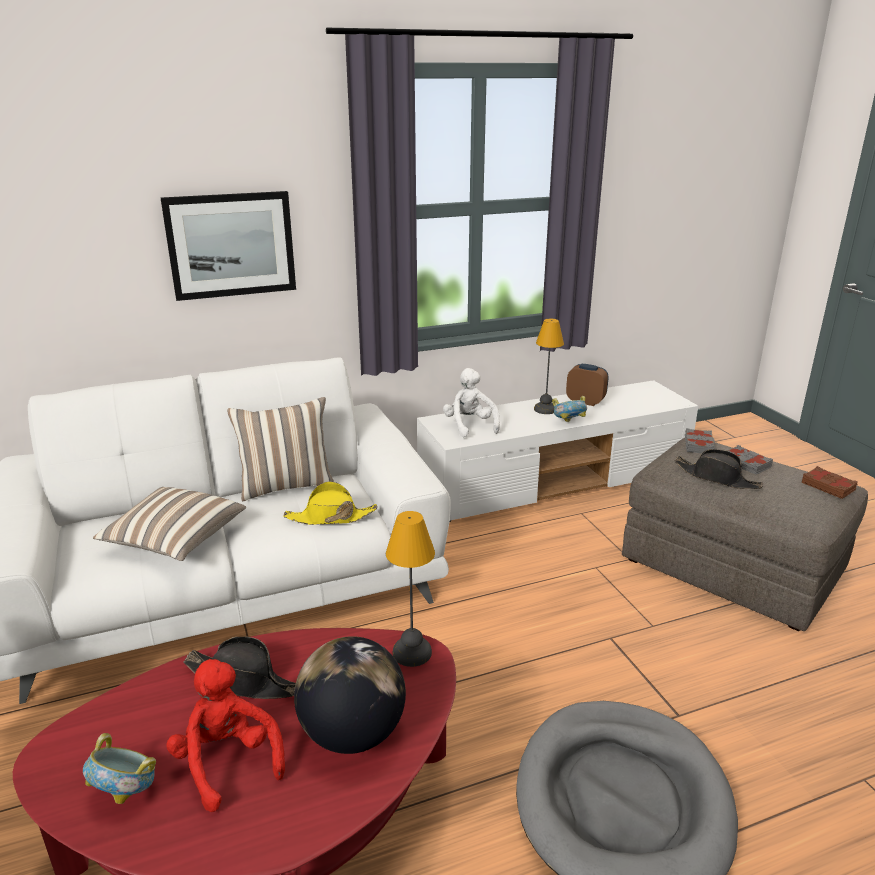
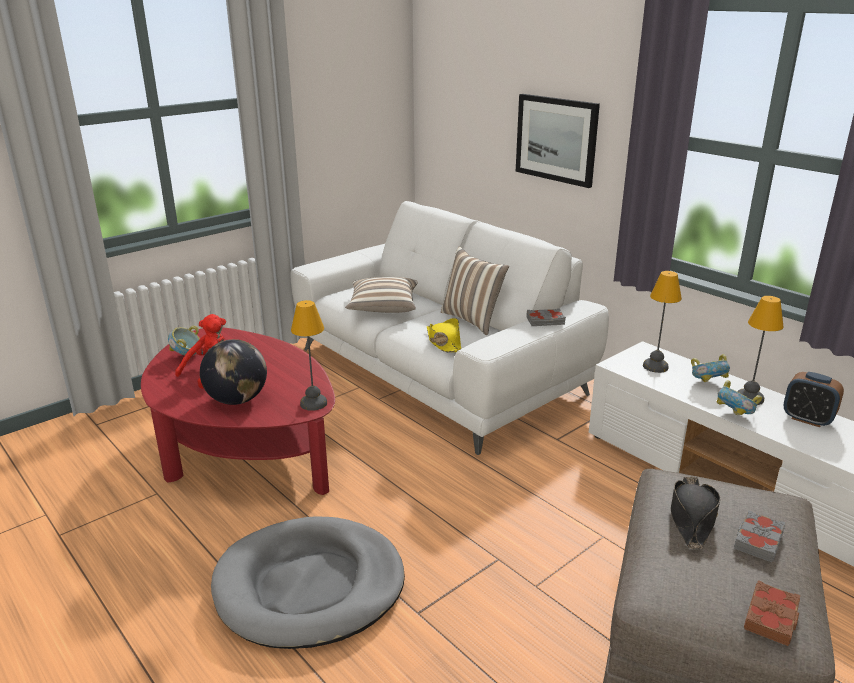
camera: 70 degrees right, 0 degrees up
(242, 680) = (269, 360): black hat -> none
(470, 426) = (656, 366): white plush toy -> table lamp
(513, 416) = (707, 383): none -> bowl
(585, 401) = (807, 419): alarm clock -> alarm clock turned 120 degrees clockwise
(699, 445) = (769, 501): grey book -> grey book (545, 321)

